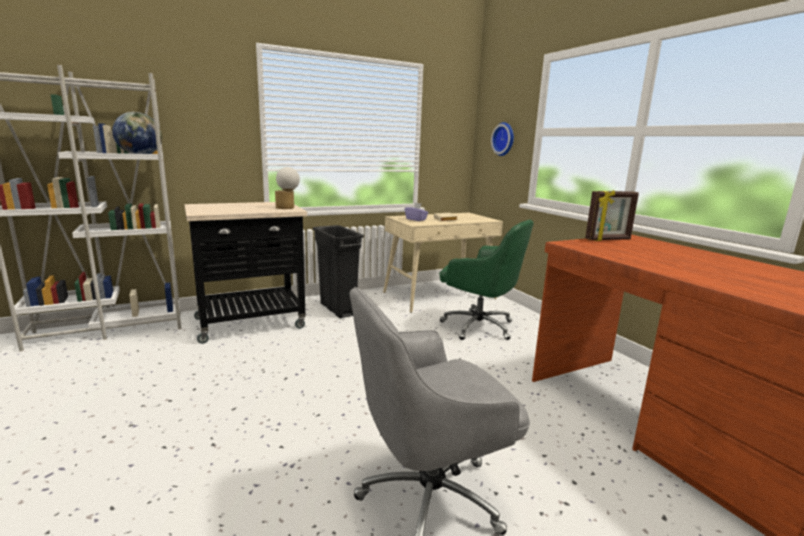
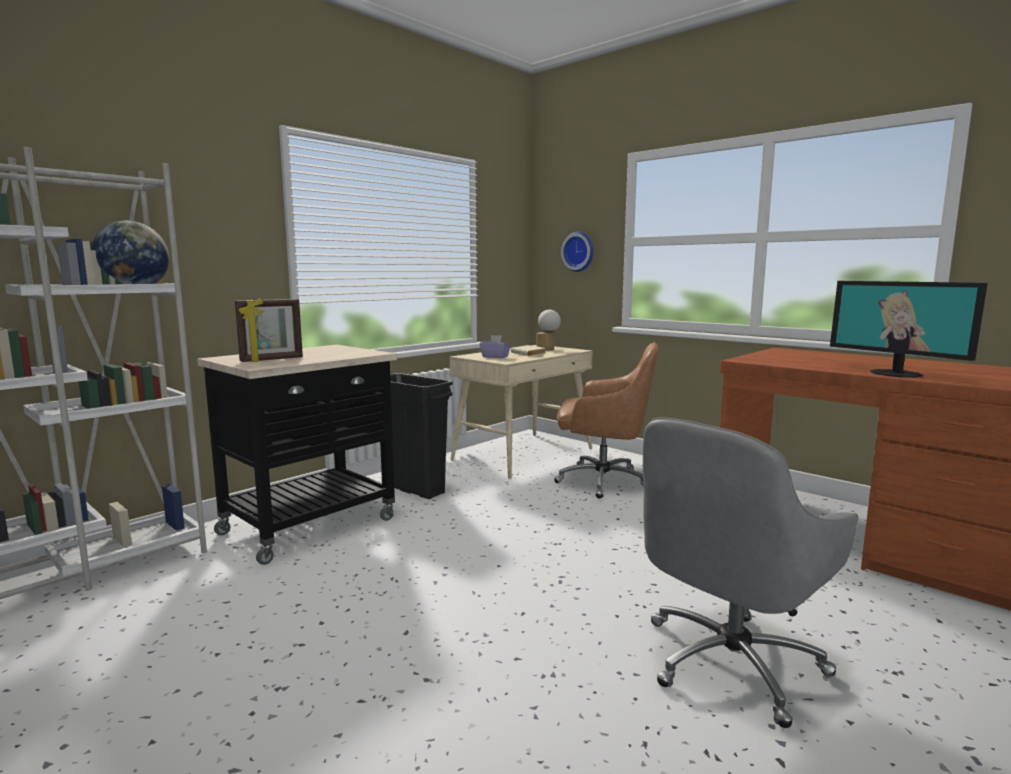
camera: 20 degrees left, 5 degrees down
(287, 208) = (360, 351): table lamp -> table lamp (548, 349)
(478, 327) = (603, 481): green office chair -> brown office chair
(608, 240) = (768, 353): picture frame -> picture frame (272, 360)
(688, 274) = (896, 373): none -> monitor

